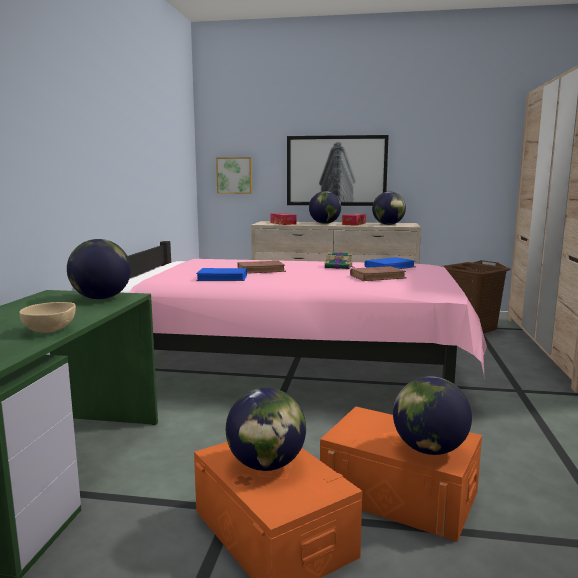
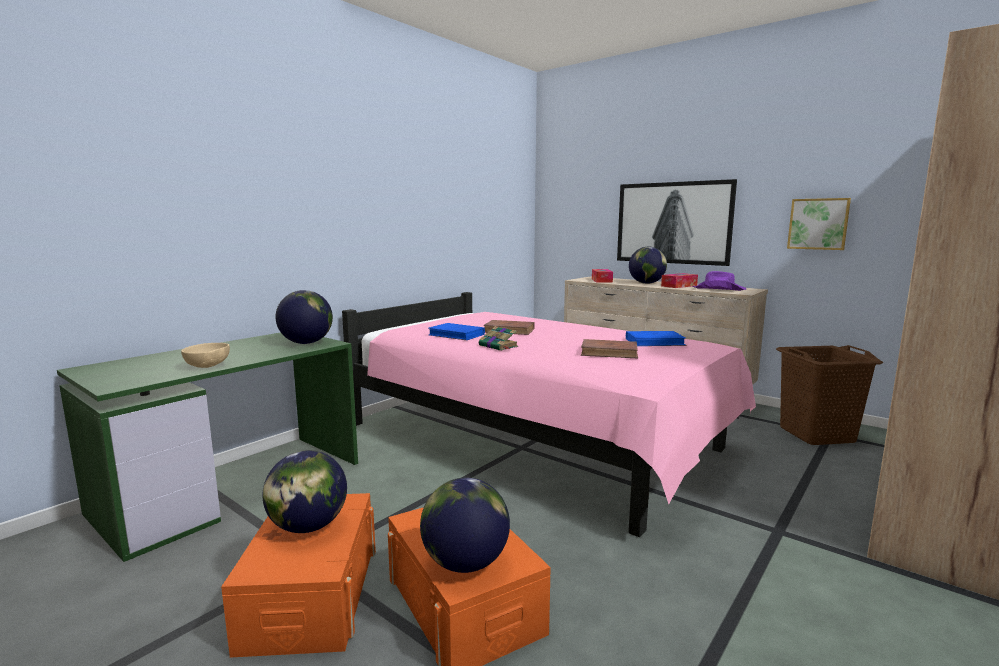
camera: 30 degrees right, 0 degrees up
(234, 175) = (568, 227): picture -> picture (818, 224)
(339, 267) = (596, 336): book -> book (499, 346)
(388, 224) = (719, 289): globe -> purple hat

